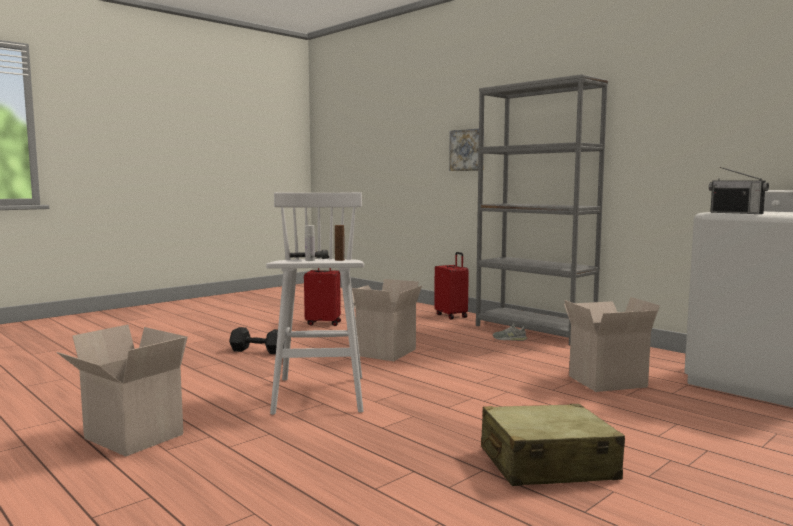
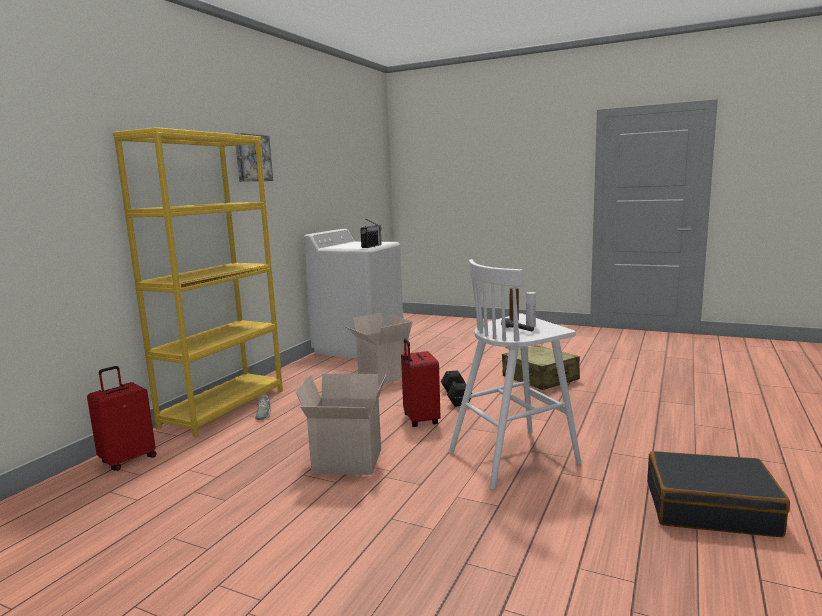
camera: 110 degrees left, 5 degrees up
(130, 437) = (710, 508): cardboard box -> black suitcase
(257, 351) = (391, 556): black dumbbell -> black dumbbell (456, 398)
(323, 323) = (175, 557): red suitcase -> red suitcase (420, 420)
(467, 150) = (53, 213): picture -> picture (252, 158)
(534, 331) = (224, 408): grey bookcase -> yellow bookcase

